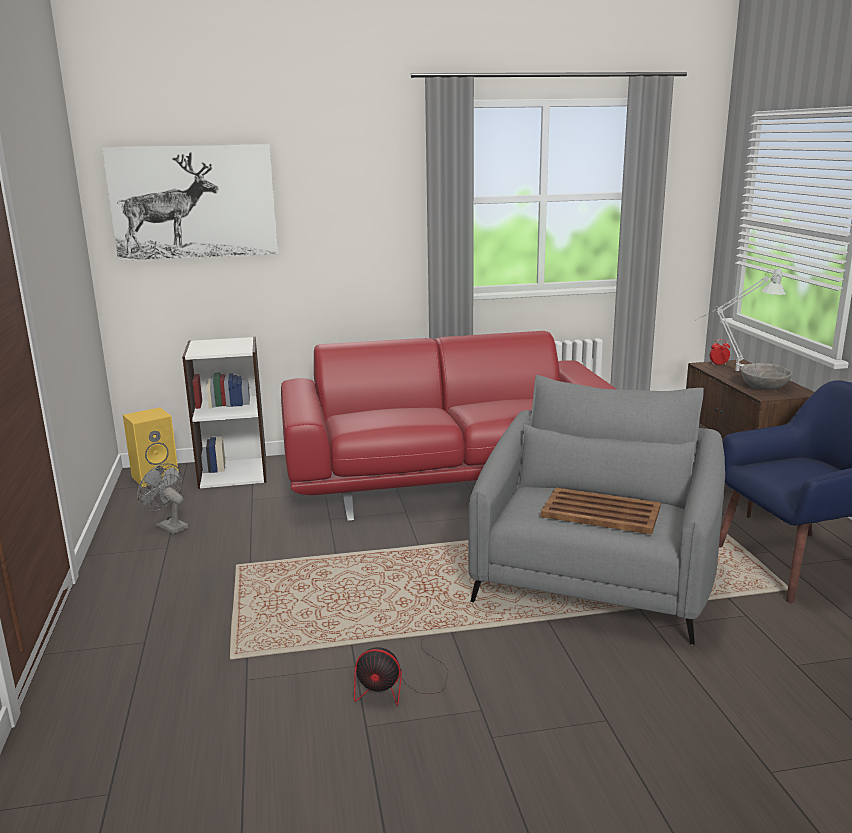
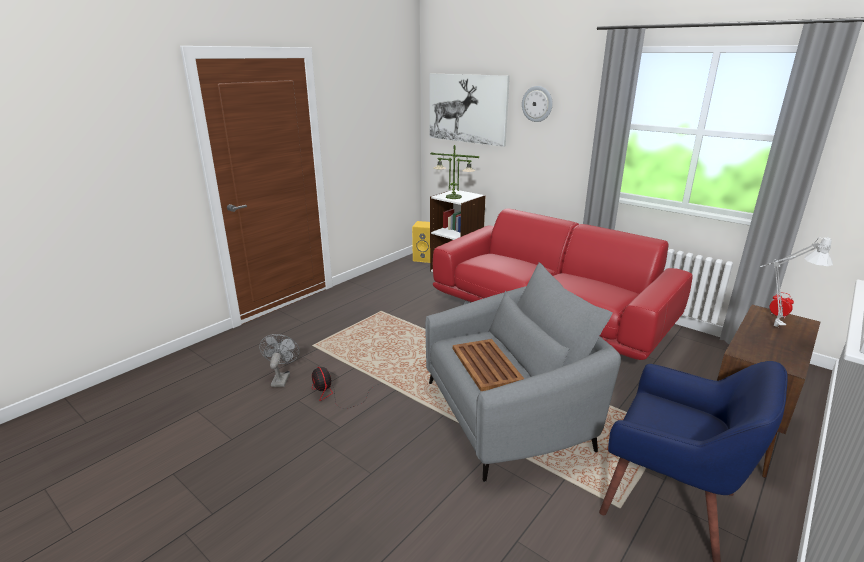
camera: 50 degrees right, 5 degrees up
(168, 526) = (391, 282): grey fan -> grey fan (281, 378)
(219, 349) = (453, 197): none -> table lamp
(324, 183) = (537, 104): none -> wall clock
(764, 387) = (763, 347): grey bowl -> none

